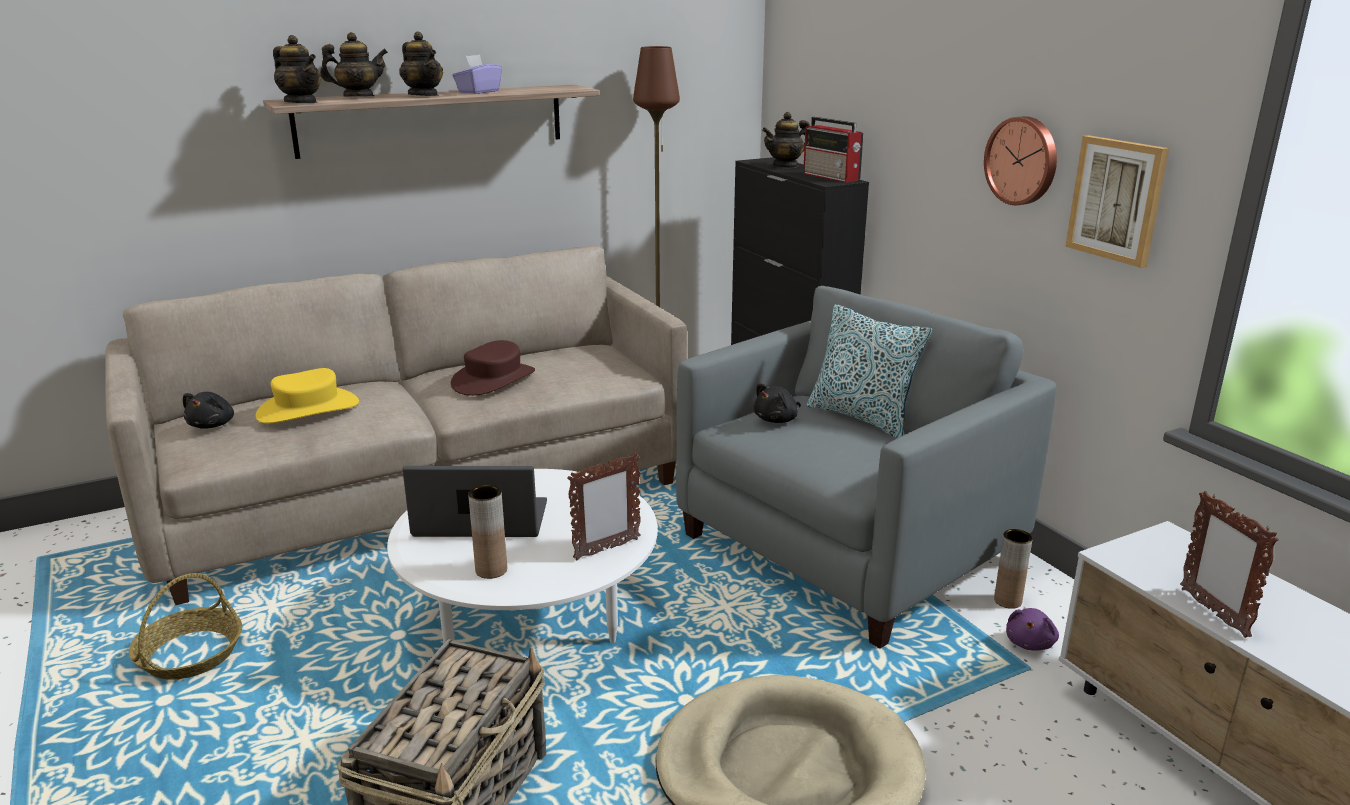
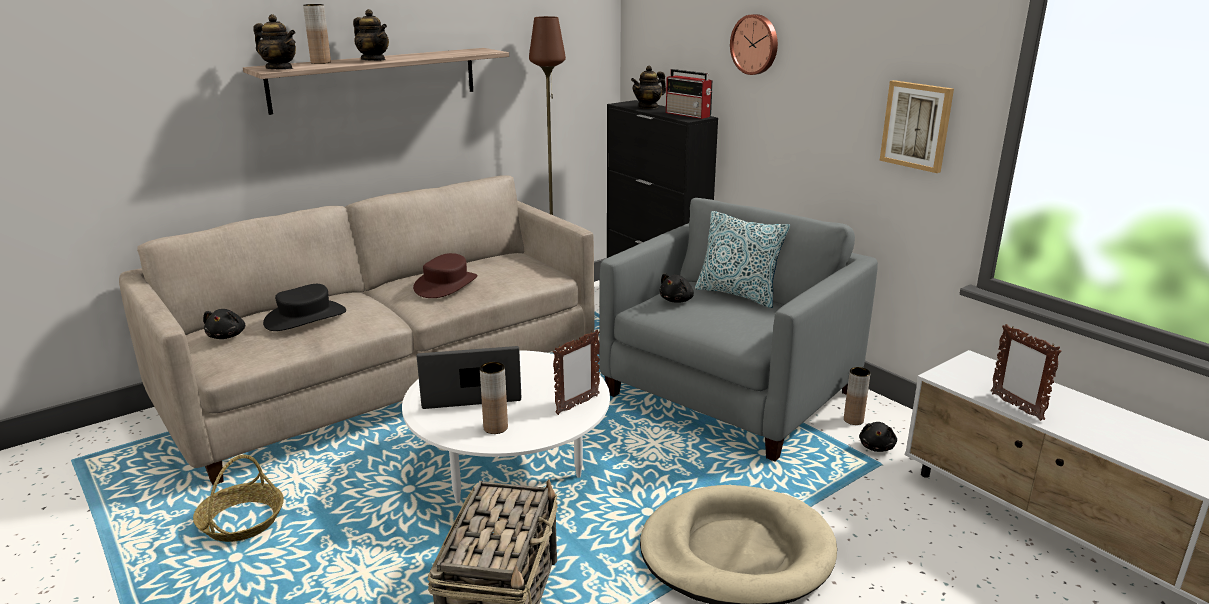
camera: 10 degrees left, 0 degrees up
(308, 409) = (305, 317): yellow hat -> black hat
(358, 96) = (321, 62): teapot -> brown vase
(478, 92) = (414, 56): purple tissue box -> none
(1023, 160) = (843, 99): wall clock -> wall clock (755, 44)
(1030, 643) = (876, 447): purple plush toy -> black plush toy

